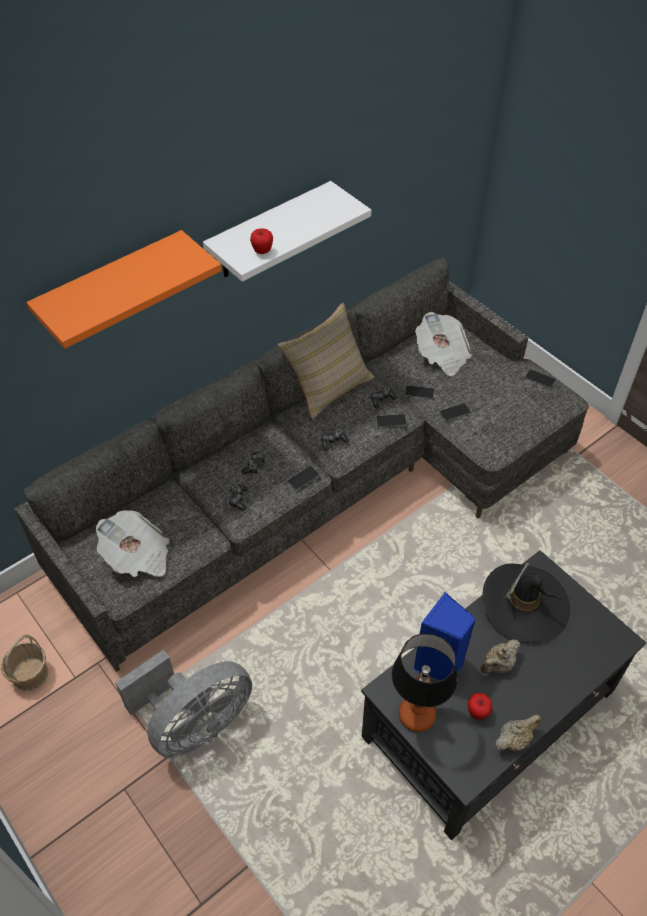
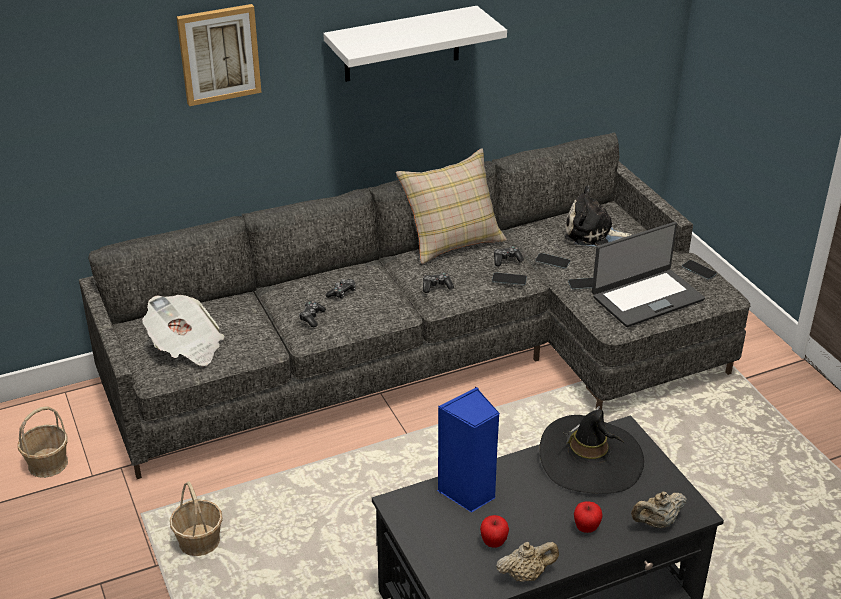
camera: 15 degrees right, 15 degrees down
(112, 287) = (219, 54): orange shelf -> picture
(195, 724) = (199, 541): grey fan -> basket
(262, 251) = (378, 45): apple -> apple (586, 528)
(303, 478) = (390, 312): phone -> none
(417, 715) = (424, 531): table lamp -> none
(442, 355) = (592, 233): newspaper -> plush toy
(498, 665) = (536, 506): beige teapot -> beige teapot (657, 523)
(508, 417) = (646, 297): none -> laptop

